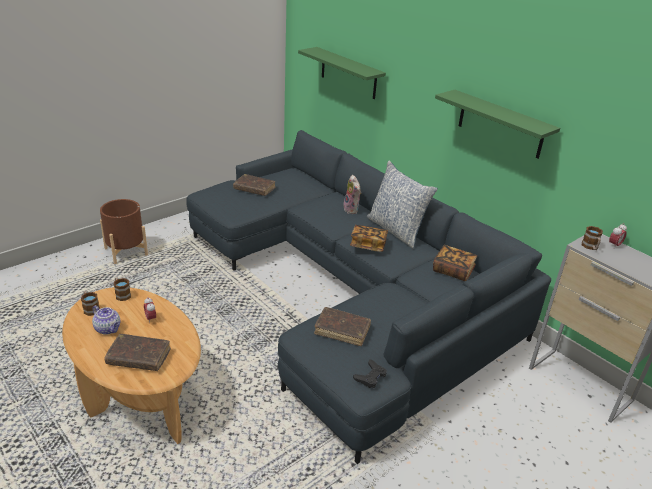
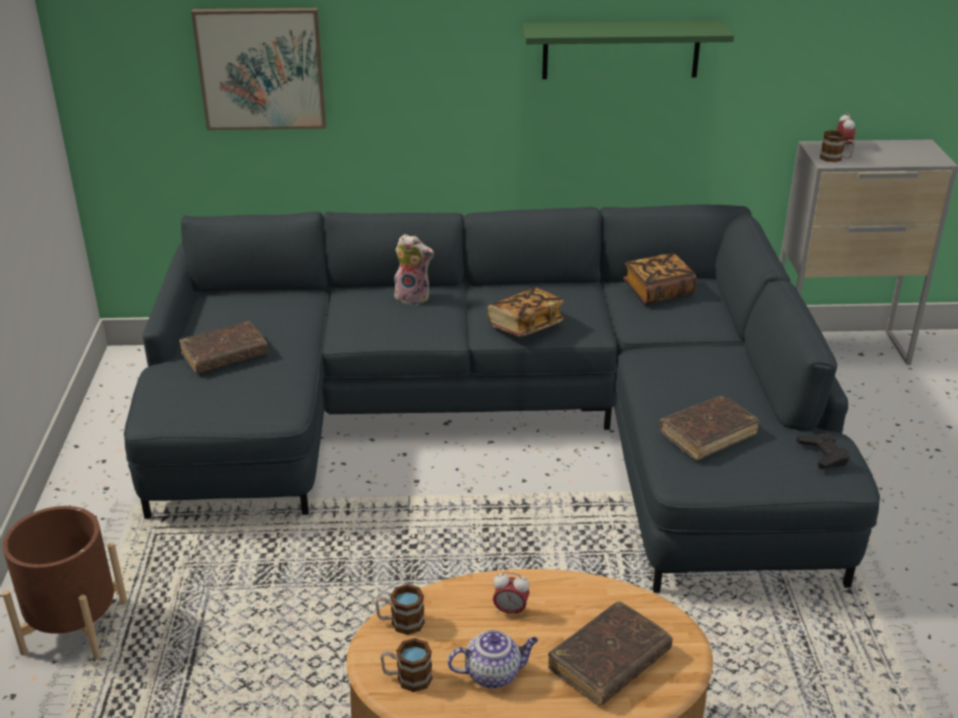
camera: 50 degrees left, 0 degrees up
(348, 73) = (261, 68): green shelf -> picture
(396, 230) = (511, 288): pillow -> none

